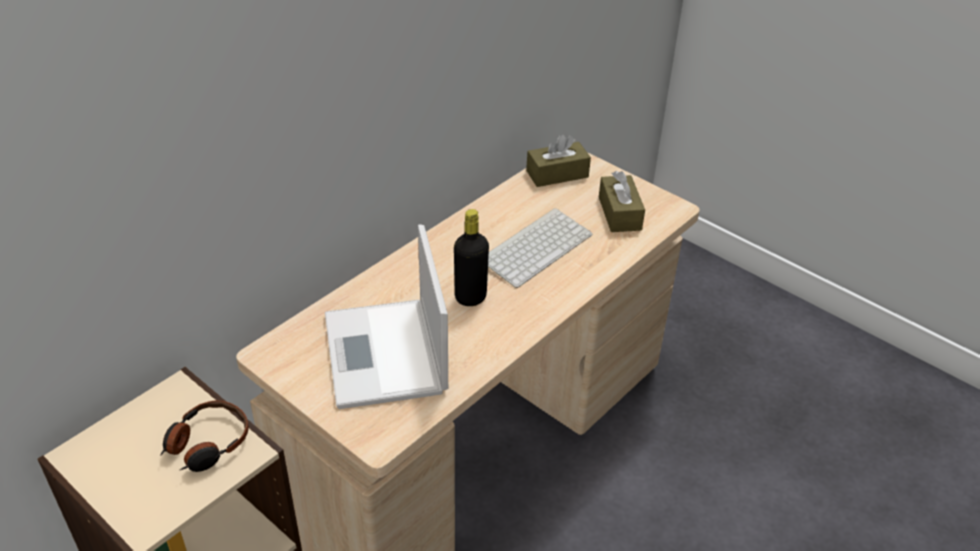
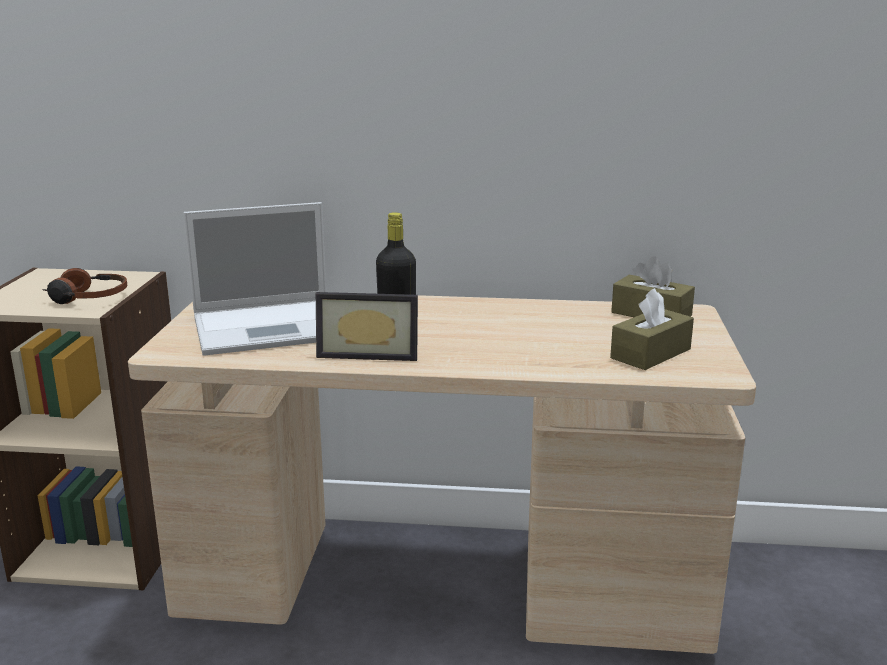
camera: 55 degrees right, 20 degrees down
(386, 355) = (272, 327): laptop -> laptop turned 150 degrees counterclockwise
(495, 329) = (369, 353): none -> picture frame
(535, 246) = (518, 335): keyboard -> none

